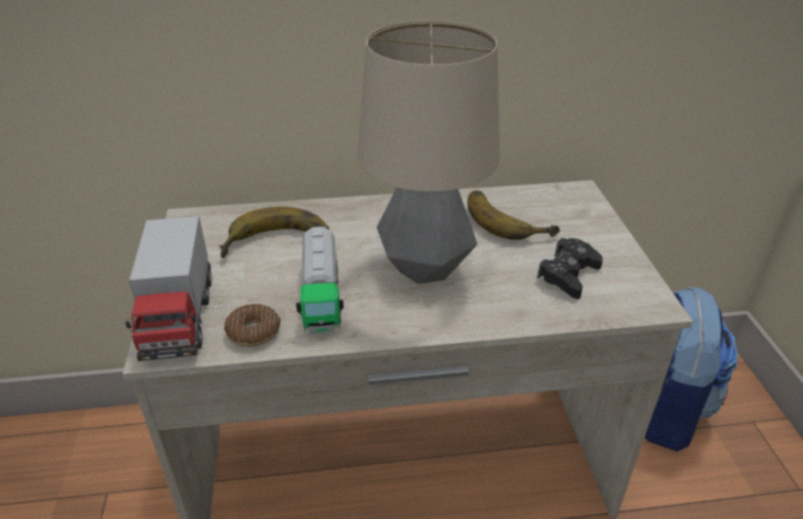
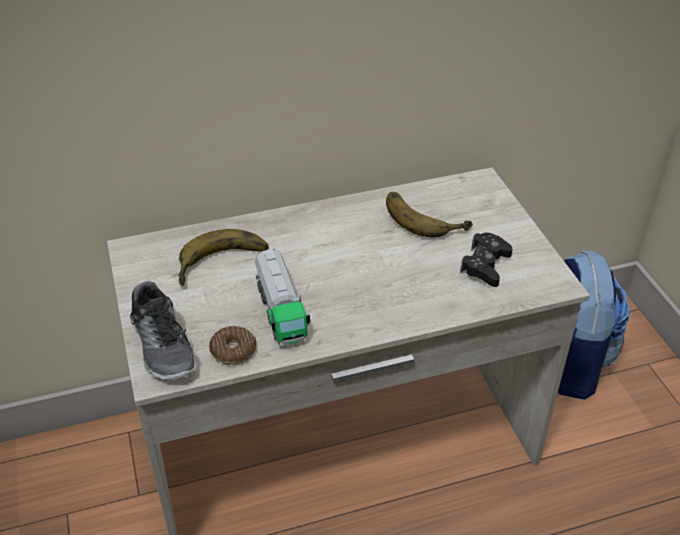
camera: 10 degrees left, 5 degrees up
(179, 318) = (164, 347): toy truck -> shoe
(424, 267) = (362, 273): table lamp -> none

